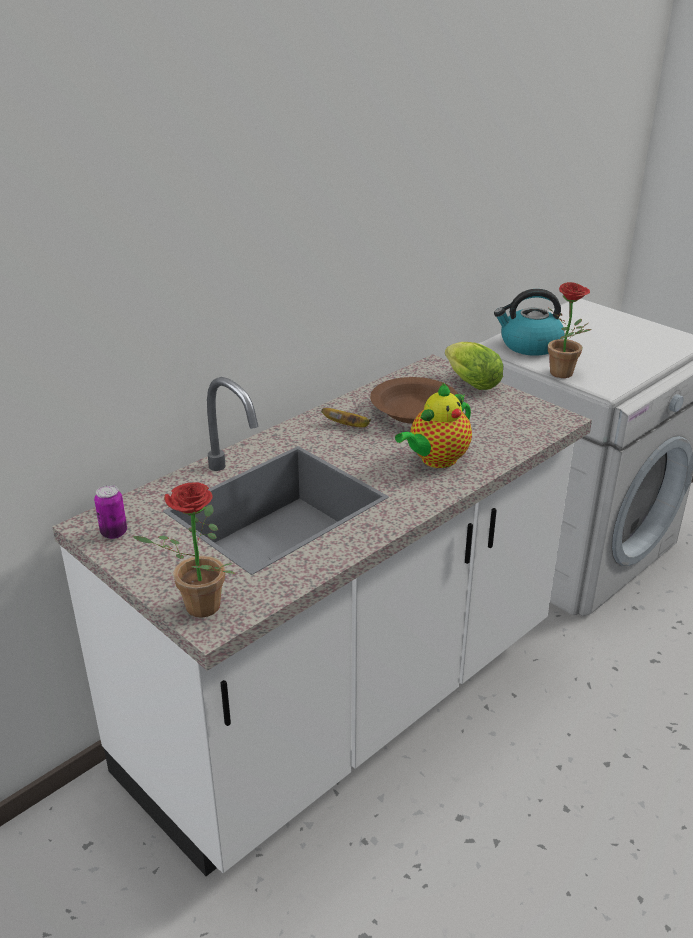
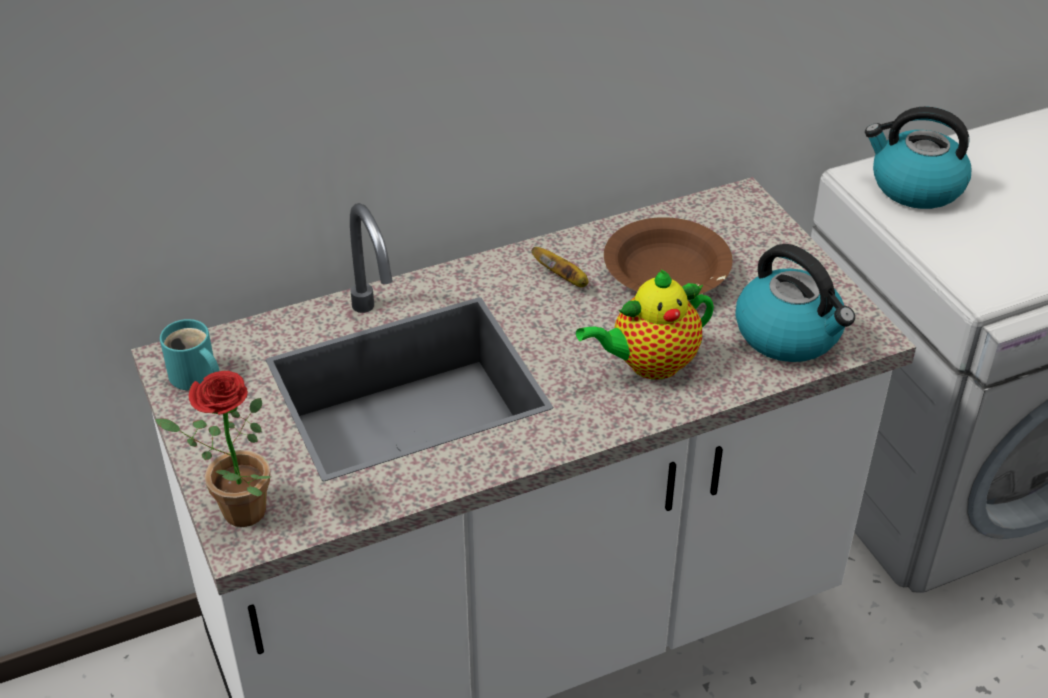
camera: 20 degrees right, 10 degrees up
(114, 533) = (194, 377): can -> turquoise mug
(469, 382) = (775, 240): lettuce -> none
(513, 427) = (790, 334): none -> kettle
(565, 375) = (936, 253): potted plant -> none

